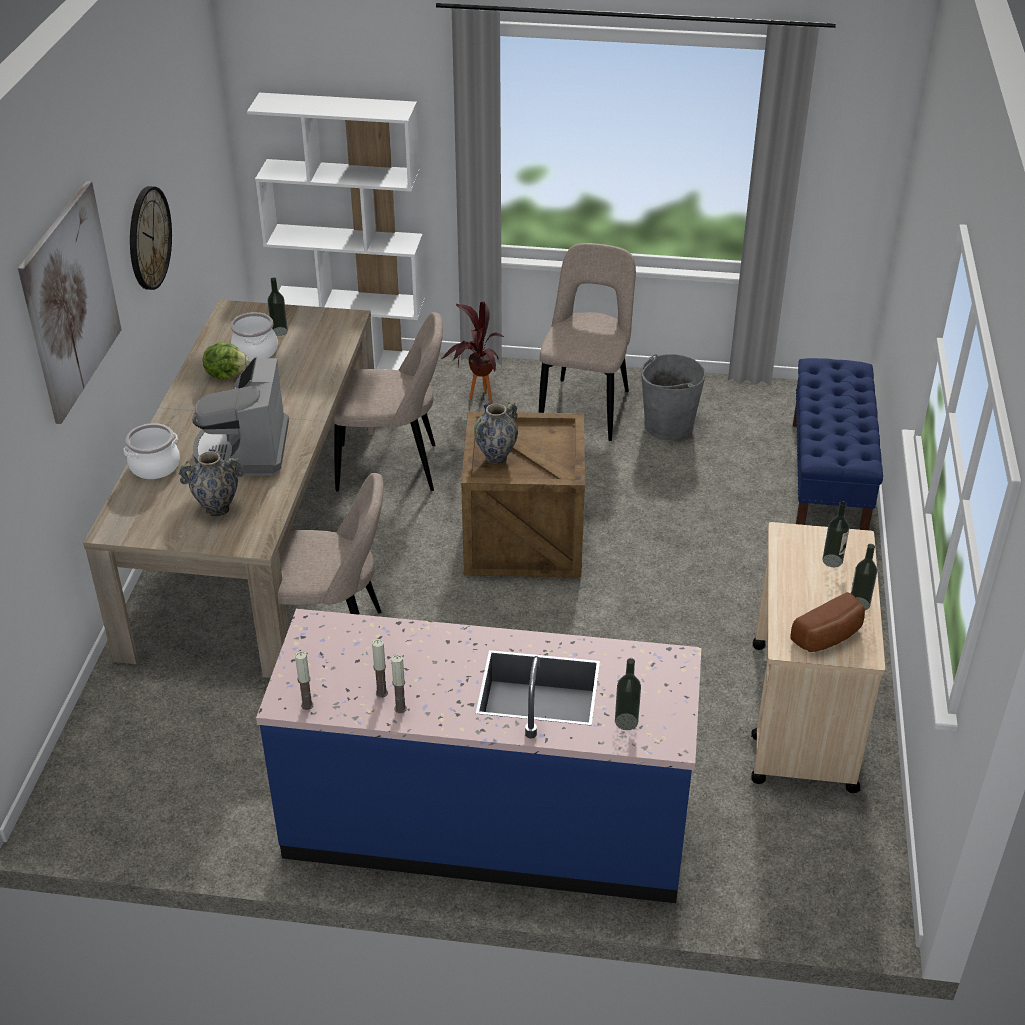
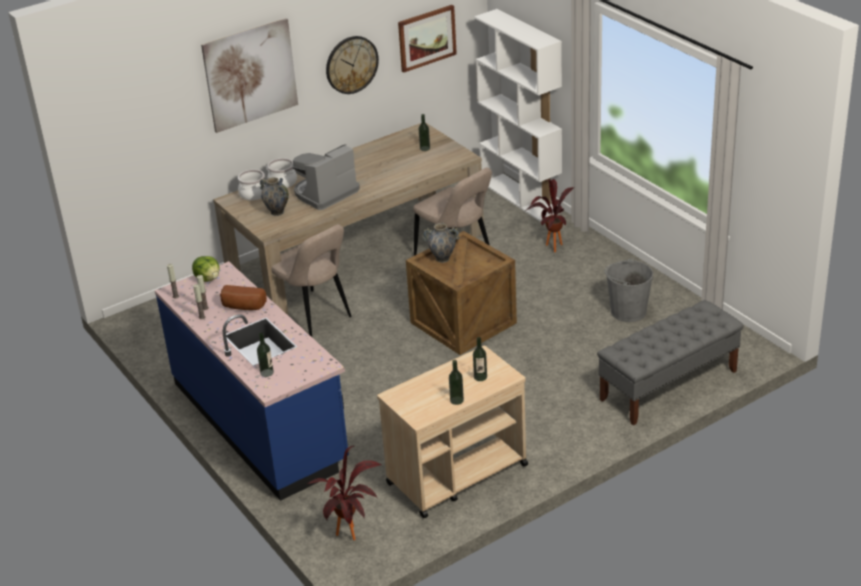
camera: 50 degrees right, 5 degrees down
(195, 166) = (426, 38): none -> picture
(226, 374) = (371, 157): lettuce -> lettuce (208, 278)
(254, 351) = (399, 152): cooking pot -> cooking pot (253, 194)
(586, 407) = (599, 279): beige chair -> none
(824, 877) = (352, 536): none -> potted plant
(828, 480) = (668, 385): blue bench -> grey bench
(830, 637) = (417, 404): bread -> bread (243, 307)

